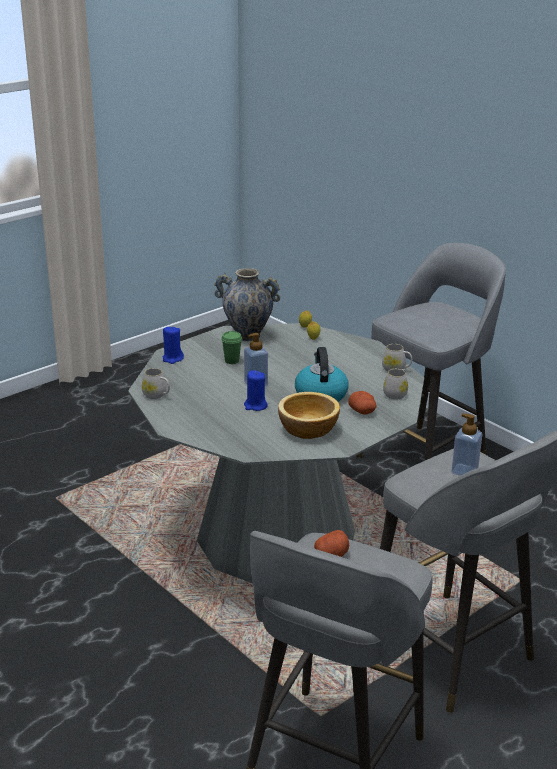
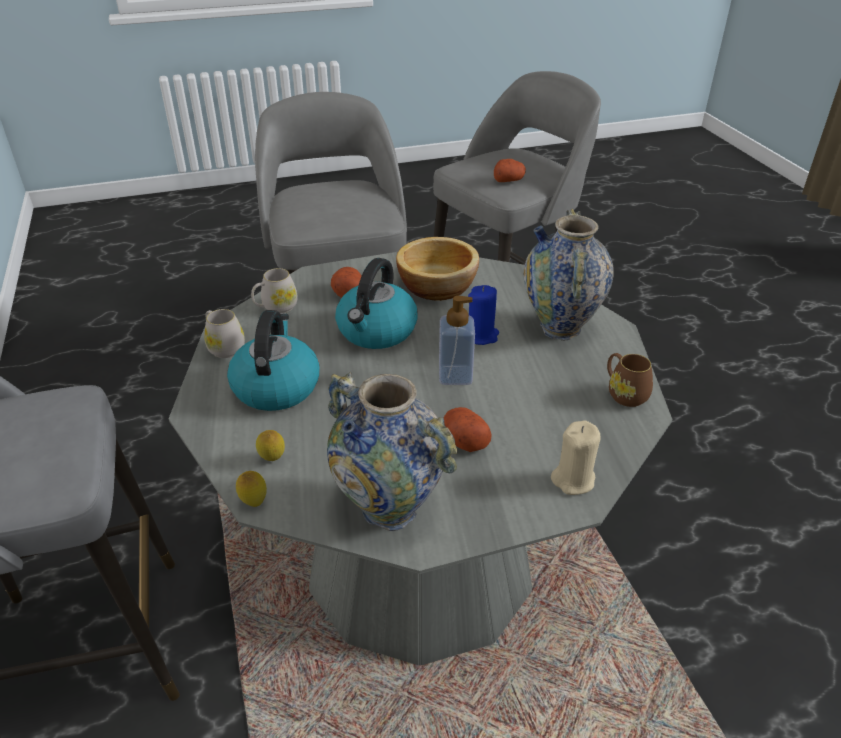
camera: 155 degrees left, 10 degrees up
(157, 395) = (624, 393): white mug -> brown mug
(172, 359) = (573, 479): blue candle -> beige candle
(208, 421) = (560, 328): none -> vase
(232, 361) = (464, 440): green cup -> potato
(345, 360) = (276, 386): none -> kettle
(464, 471) = (324, 209): soap dispenser -> none

